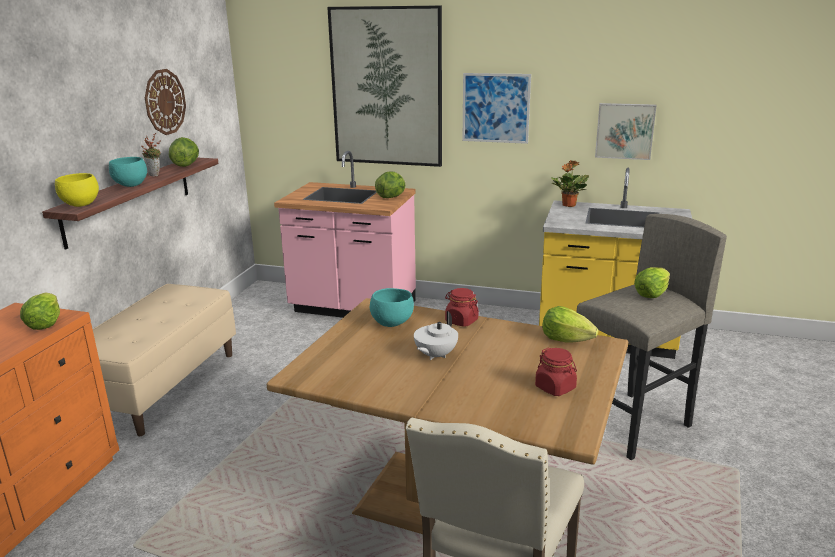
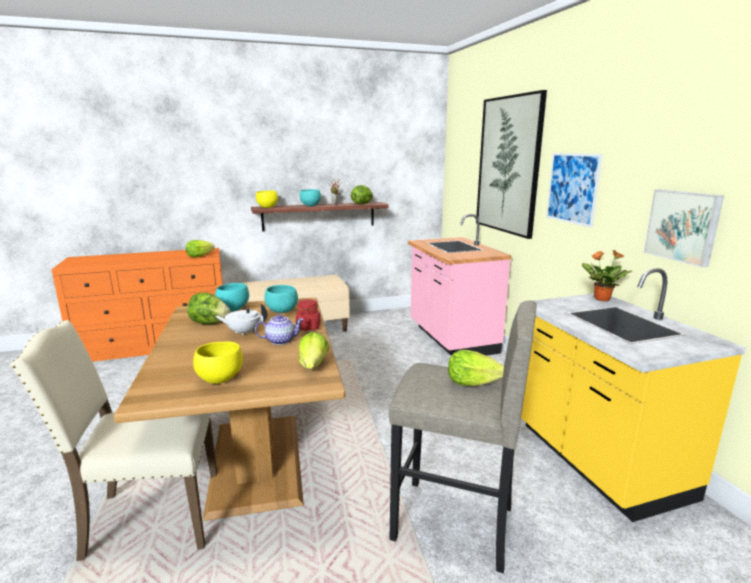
camera: 55 degrees right, 5 degrees down
(165, 102) = (364, 162): wall clock -> none
(340, 348) = (232, 309): none -> turquoise bowl
(391, 197) = (477, 255): lettuce -> lettuce (209, 323)
(484, 341) = (280, 340): none -> teapot
(555, 388) = (220, 379): red jar -> yellow bowl

